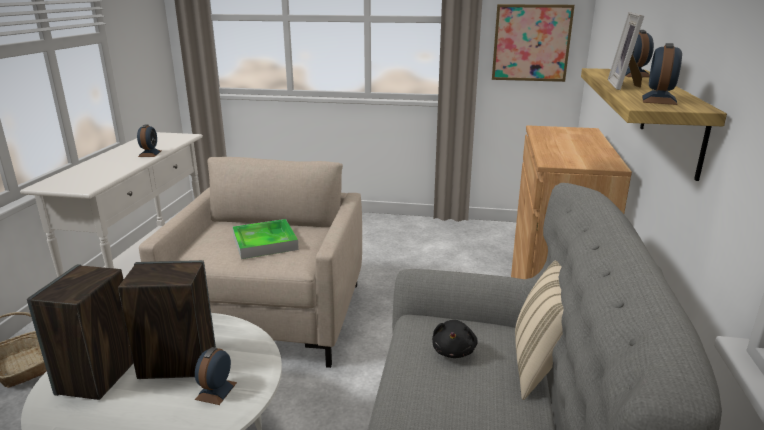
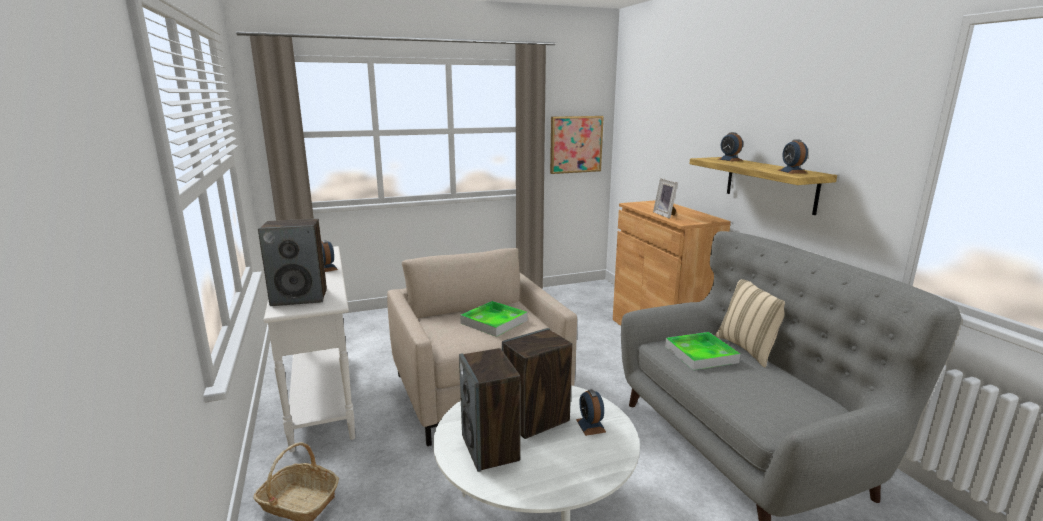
camera: 30 degrees left, 5 degrees down
(77, 177) = (300, 297): none -> speaker
(454, 351) = (700, 354): black plush toy -> tray
(624, 85) = (750, 166): picture frame -> picture frame (666, 215)

